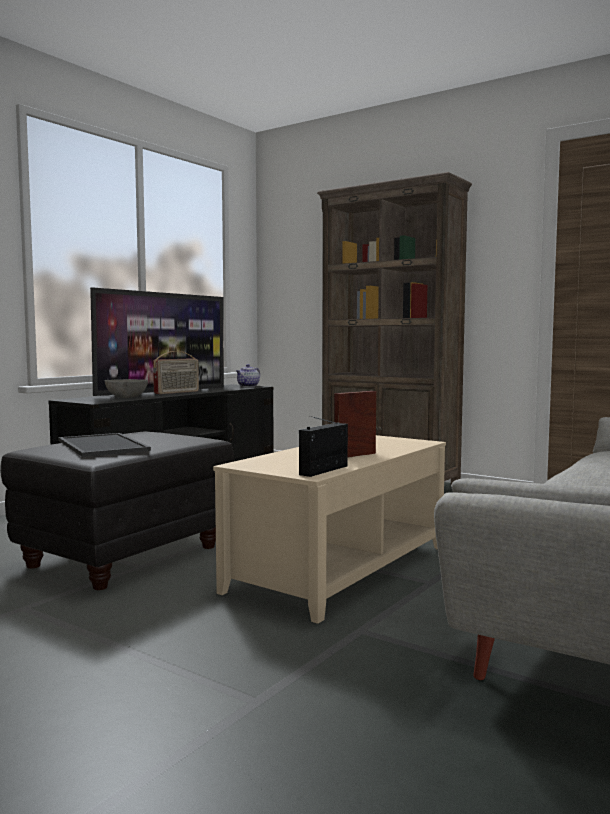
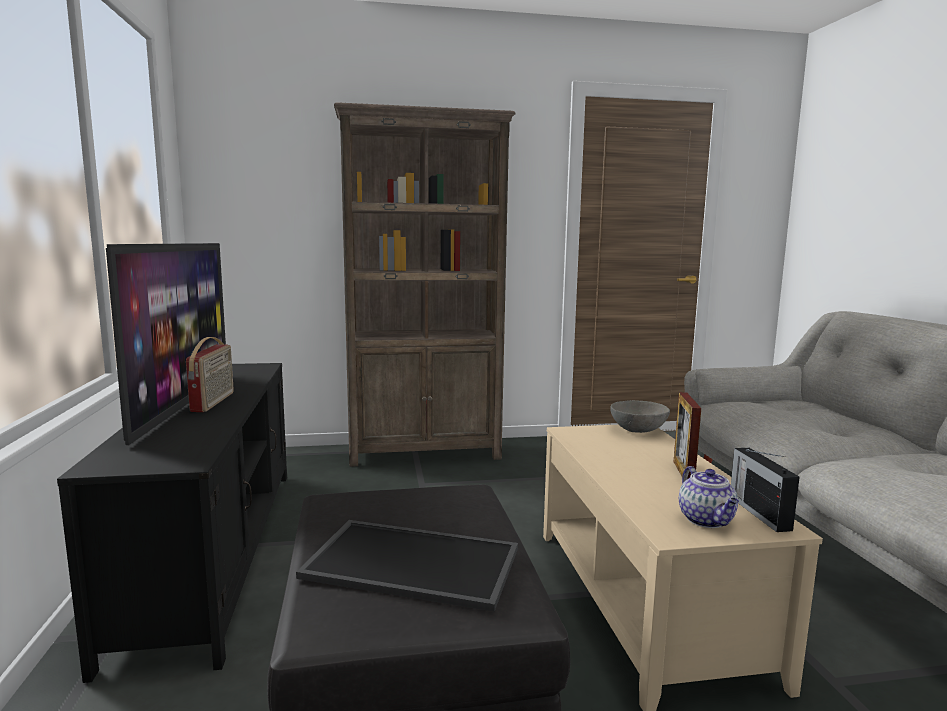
camera: 45 degrees left, 5 degrees up
(127, 398) = (194, 435): grey bowl -> grey bowl (638, 430)
(248, 386) = (250, 367): teapot -> teapot (707, 520)

